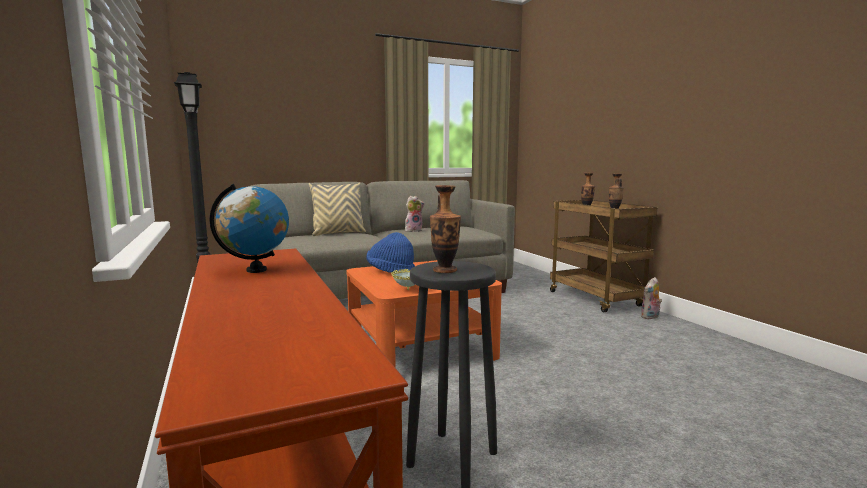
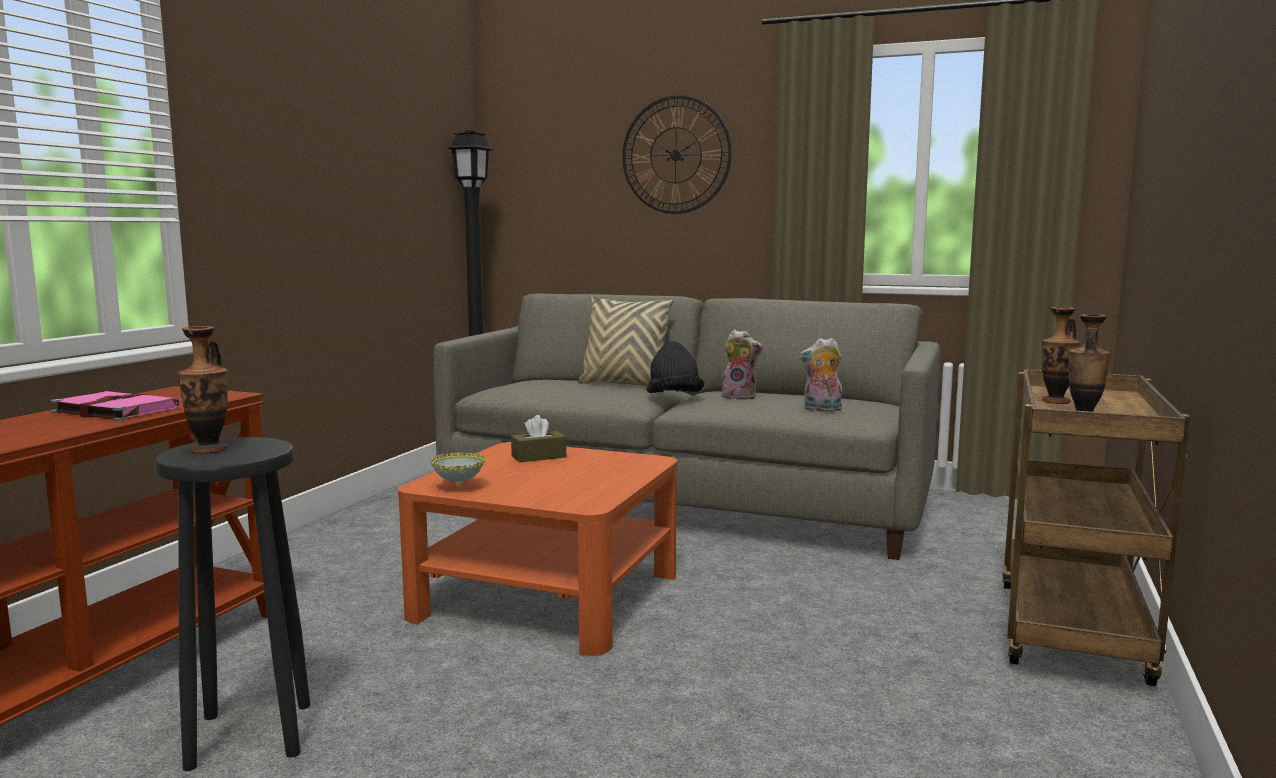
camera: 45 degrees right, 0 degrees up
(256, 270) = (114, 410): globe -> pink book
(323, 102) = (676, 155): none -> wall clock
(385, 235) = (674, 398): none -> black hat
(391, 271) = (538, 456): blue hat -> brown tissue box
(650, 317) = (1106, 715): plush toy -> plush toy (821, 410)

